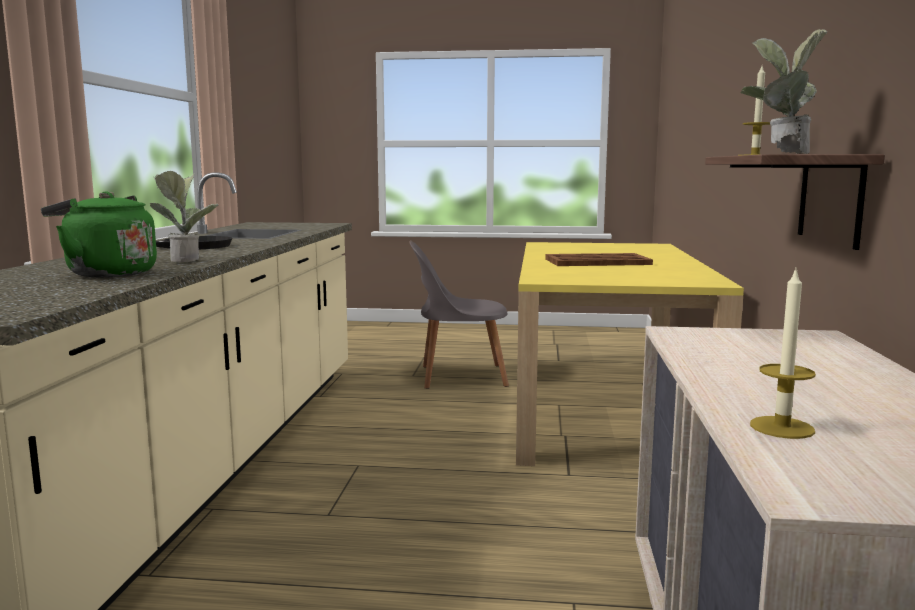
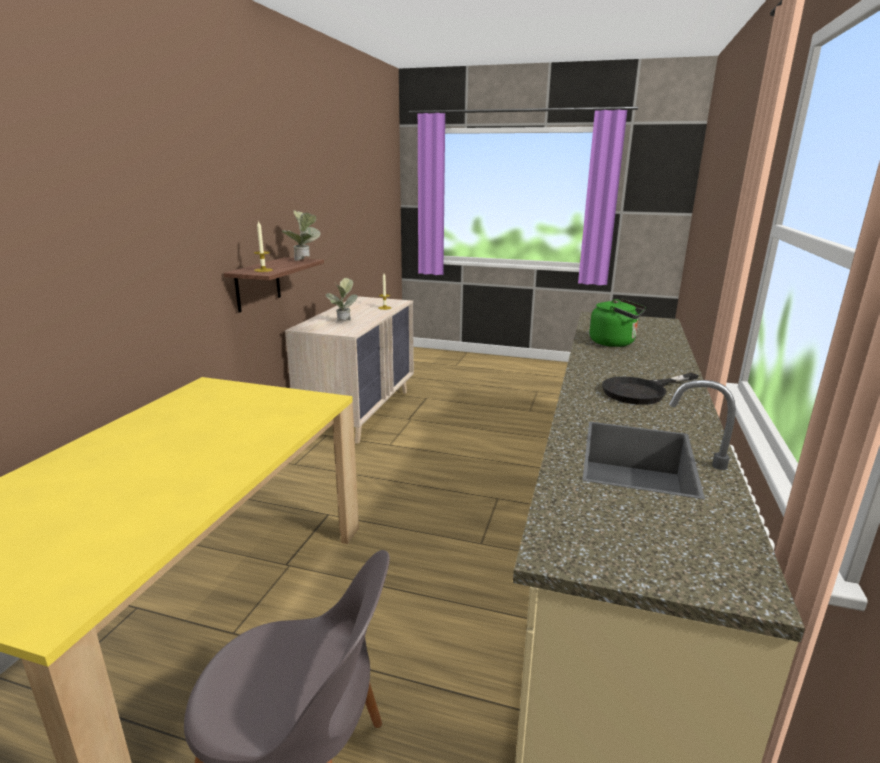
camera: 170 degrees left, 10 degrees up
(187, 260) = (597, 360): potted plant -> potted plant (342, 322)
(596, 262) = (192, 450): brown tray -> none

